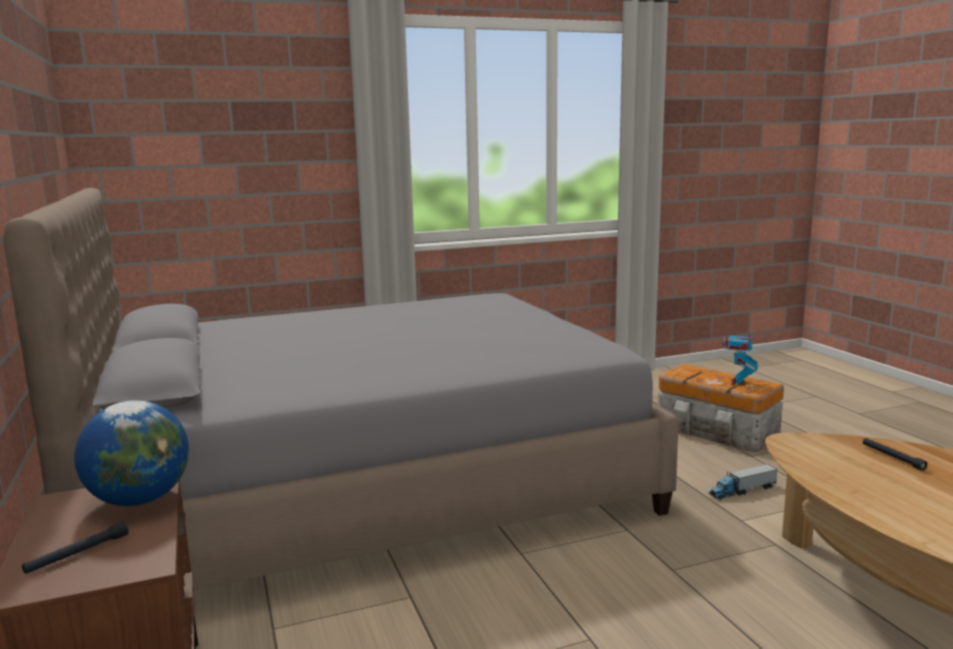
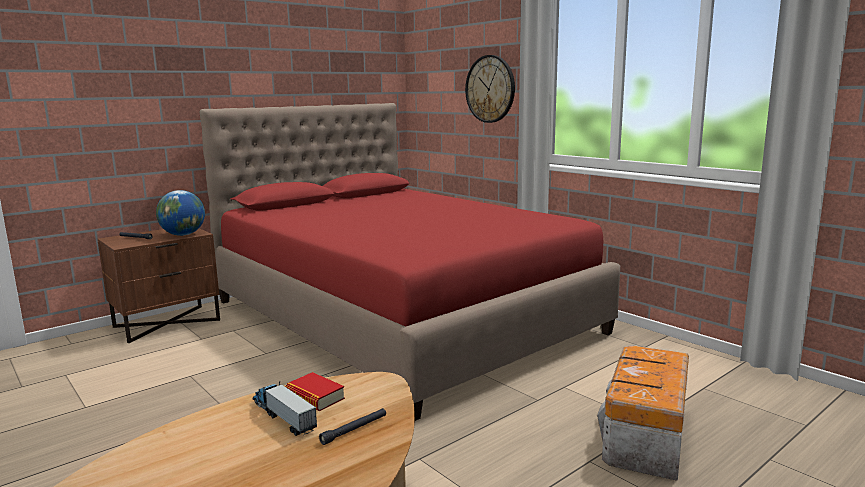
camera: 70 degrees right, 0 degrees up
(283, 159) = (490, 89): none -> wall clock
(365, 484) = (400, 316): grey bed -> red bed
(738, 383) = (645, 383): toy robot -> none
(742, 491) = (487, 457): toy truck -> toy truck (283, 416)
(828, 469) = (315, 397): none -> book

